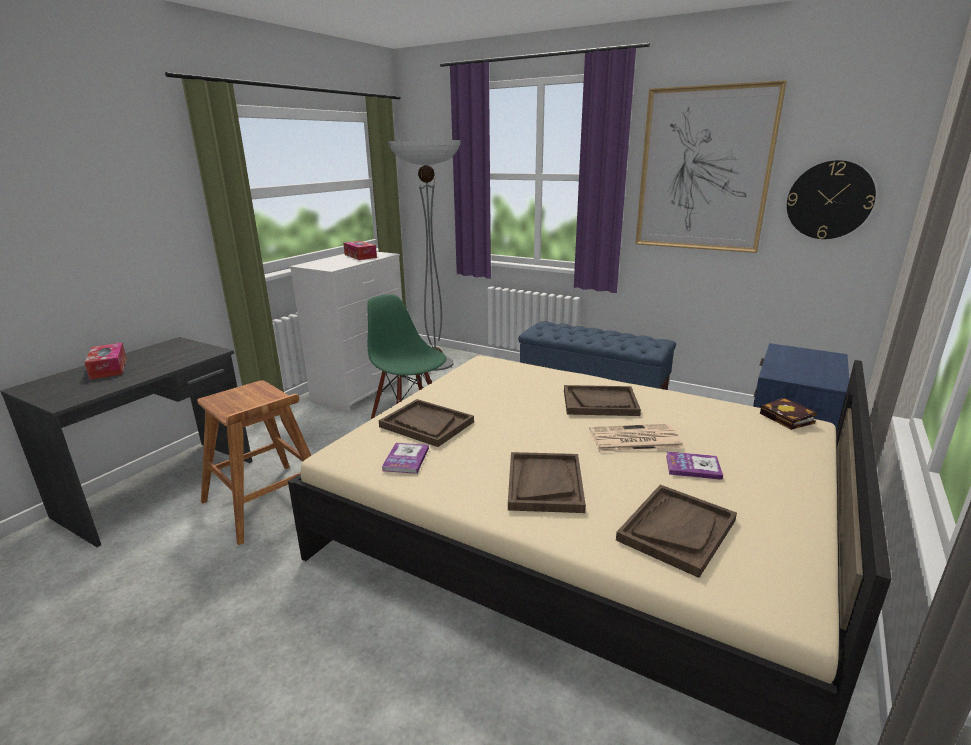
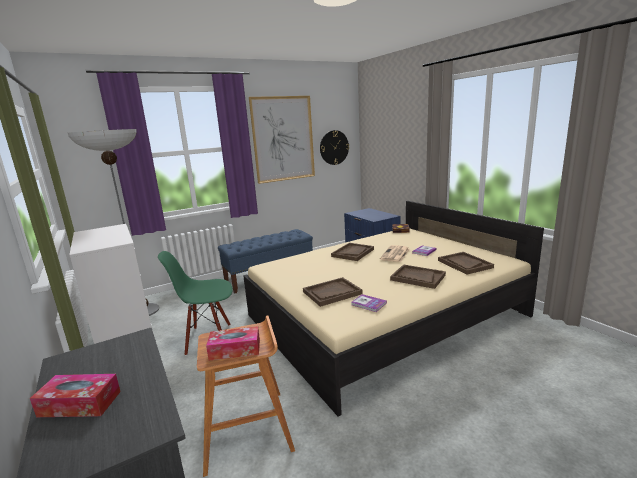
camera: 60 degrees left, 5 degrees down
(360, 256) = (101, 232): tissue box -> tissue box (235, 350)

